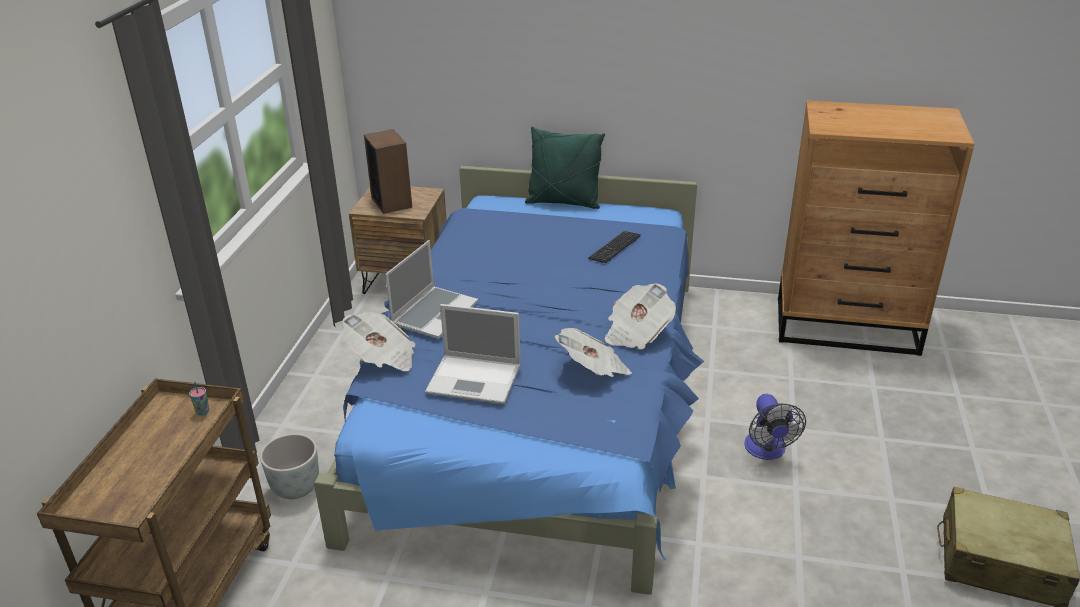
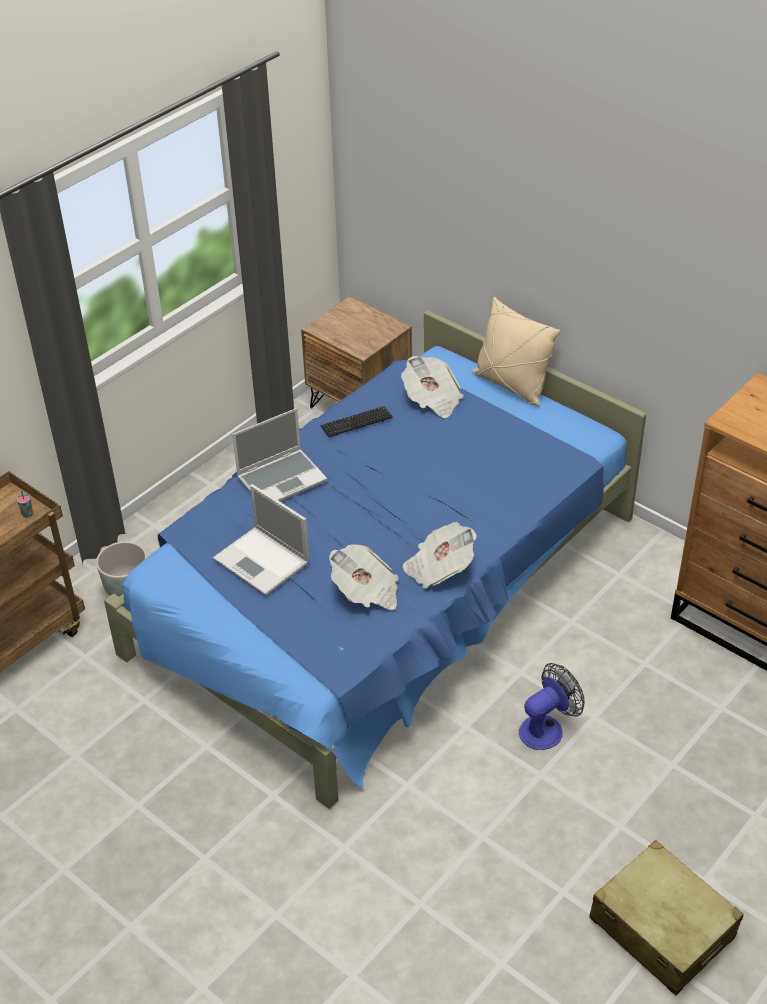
camera: 30 degrees right, 10 degrees up
(382, 357) = (207, 509): newspaper -> newspaper (432, 399)
(392, 202) = (349, 328): speaker -> none
(563, 202) = (511, 385): green pillow -> beige pillow
(614, 248) = (506, 463): keyboard -> keyboard (356, 423)
(767, 451) = (547, 728): fan -> fan turned 150 degrees counterclockwise

